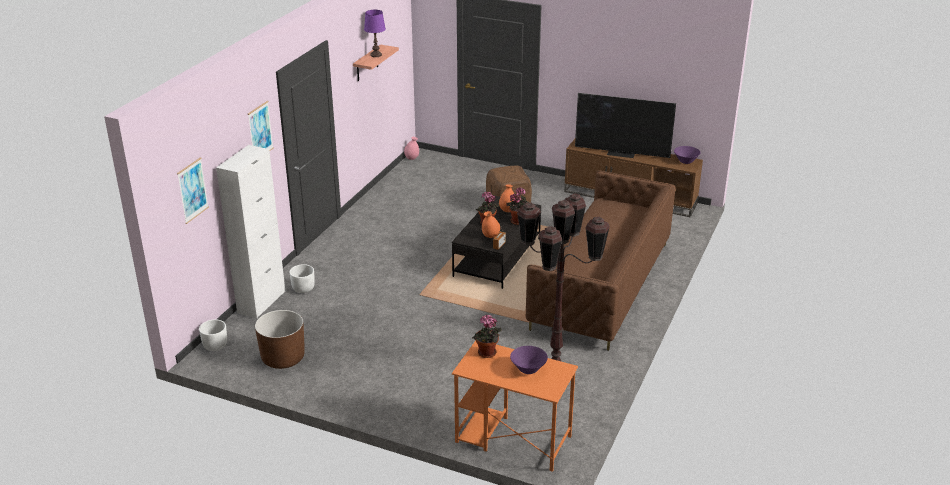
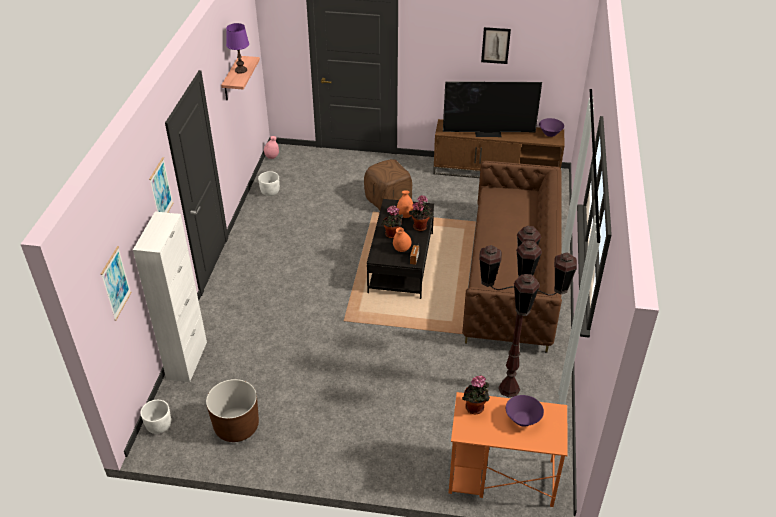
camera: 15 degrees left, 10 degrees up
(303, 288) = (224, 335): white planter -> white planter (270, 191)
(633, 63) = (495, 45): none -> picture

